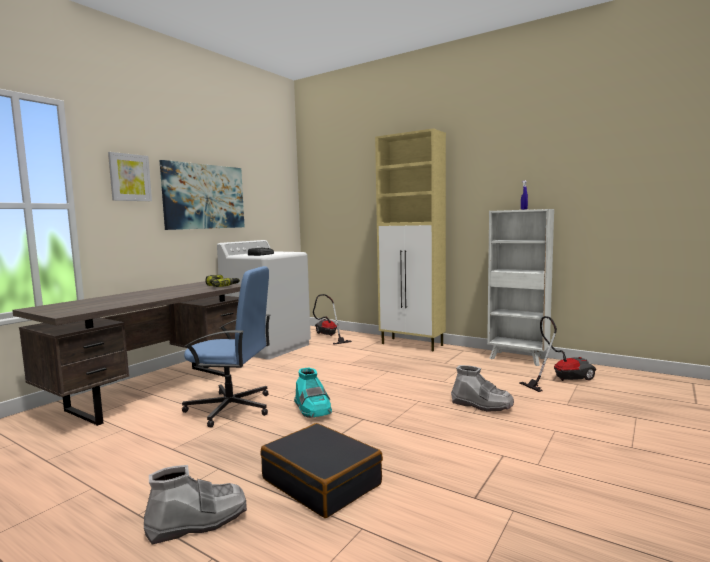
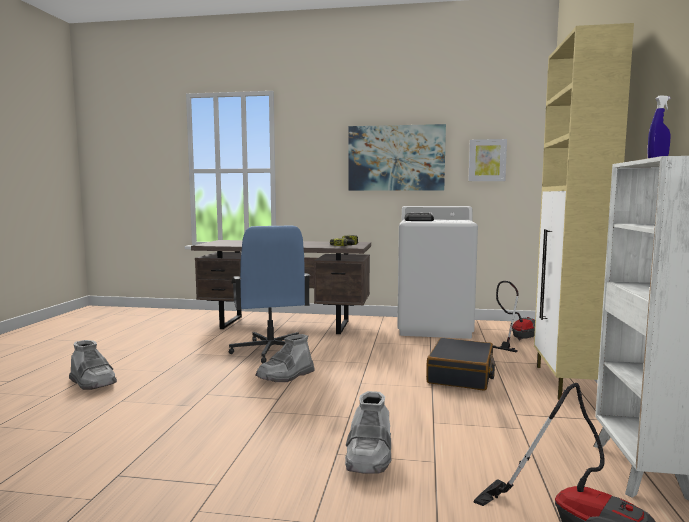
camera: 65 degrees right, 0 degrees up
(129, 177) = (320, 145): picture -> picture (487, 160)
(313, 410) = (286, 376): turquoise boot -> grey boot
(322, 481) = (146, 406): black suitcase -> black suitcase (461, 375)

